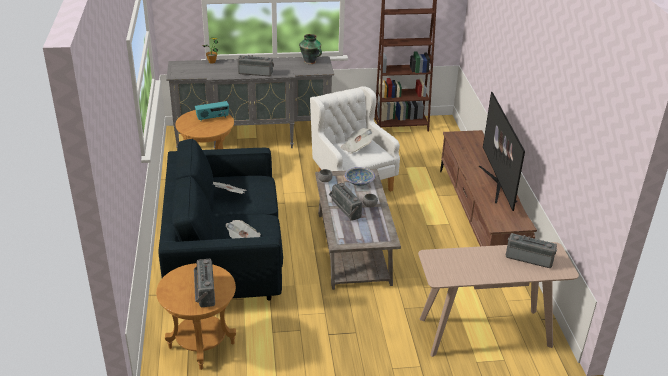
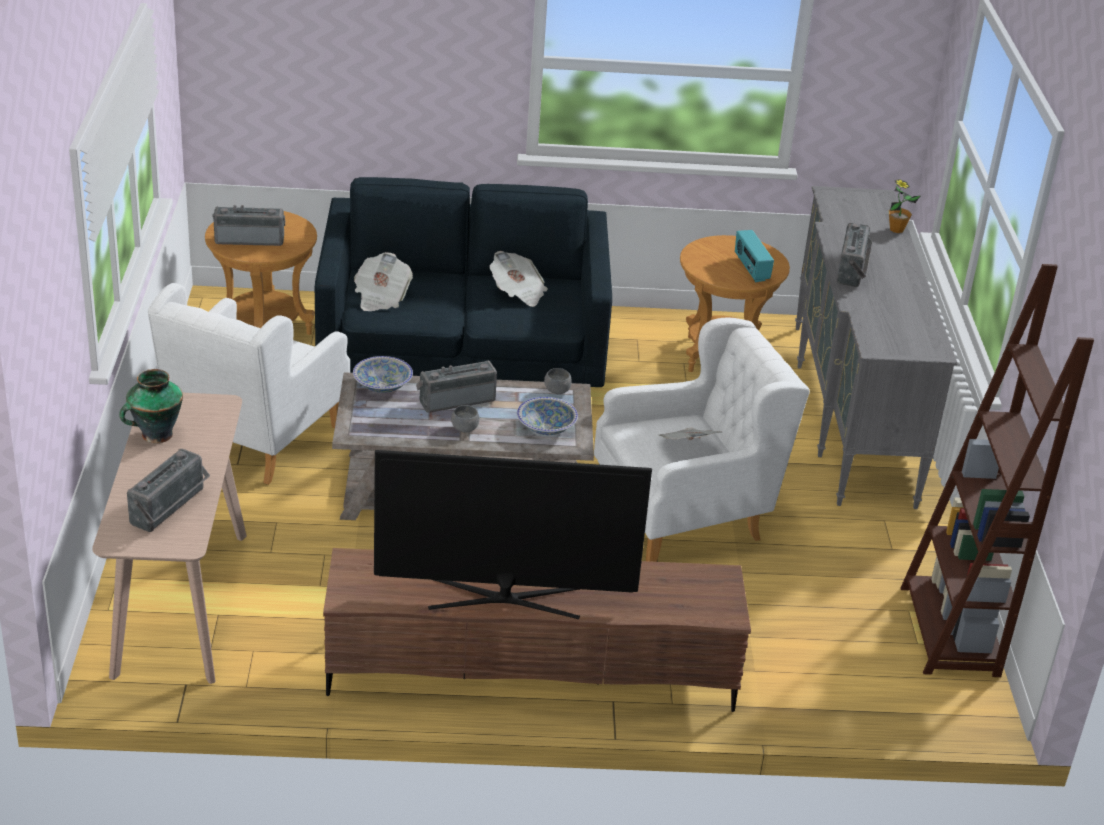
camera: 95 degrees right, 0 degrees up
(310, 62) = (919, 336): vase -> vase (155, 435)
(331, 329) = (253, 442): none -> white armchair
(339, 235) = (382, 385): none -> bowl

